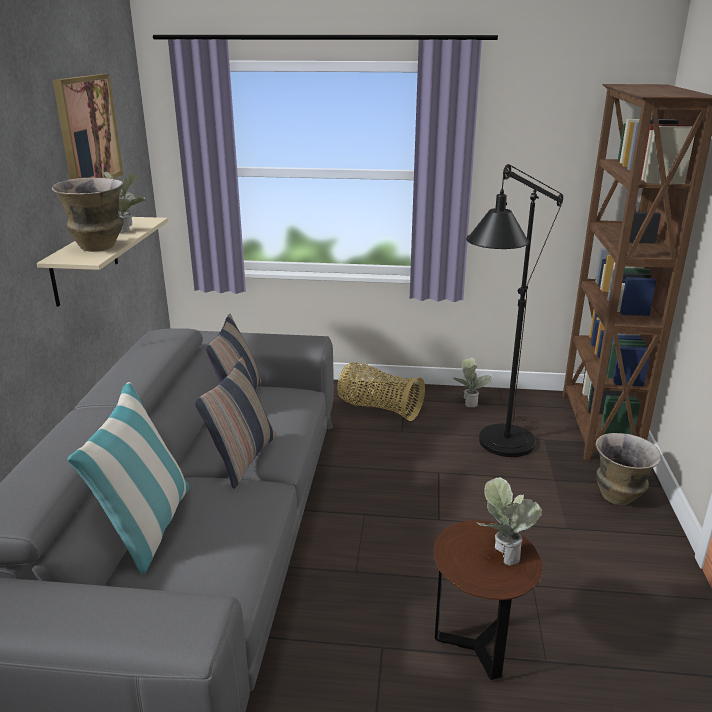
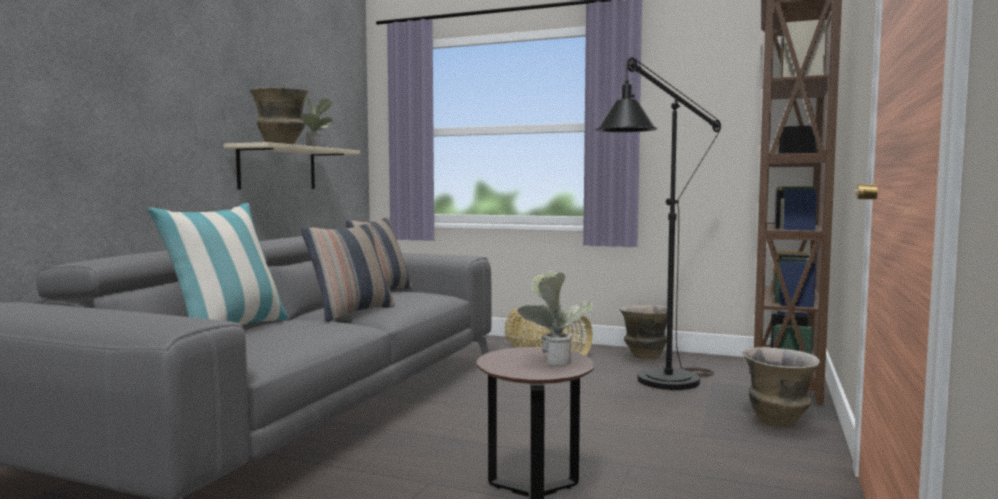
camera: 15 degrees right, 20 degrees down
(87, 131) = (301, 72): picture -> none
(469, 402) = (644, 357): potted plant -> vase

